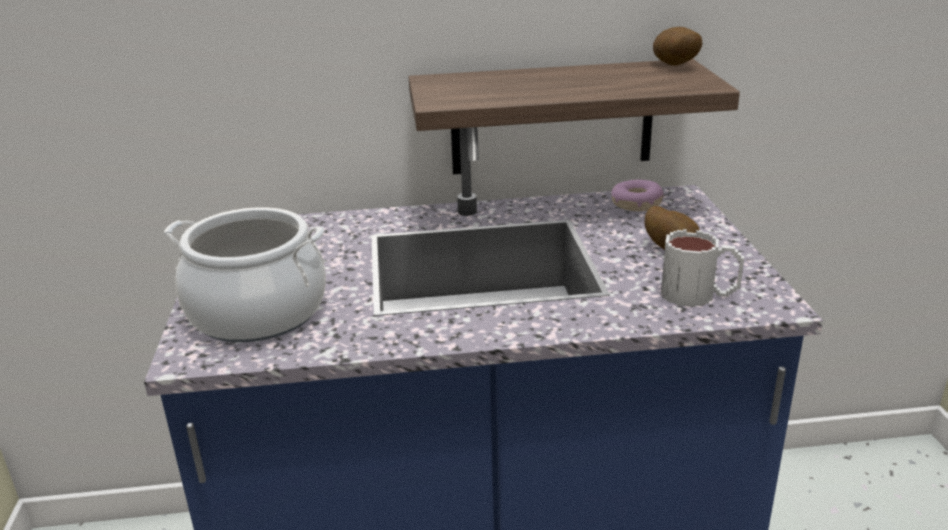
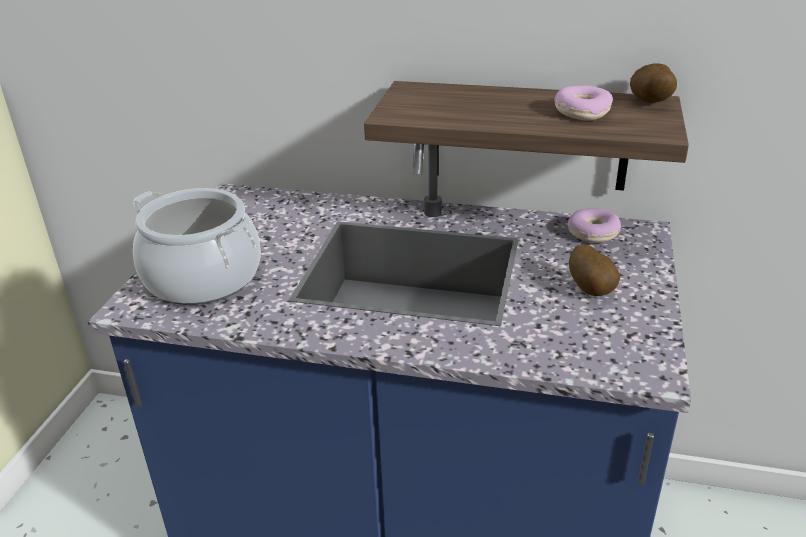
camera: 20 degrees right, 5 degrees up
(621, 79) = (582, 112): none -> donut
(699, 295) = (585, 344): mug -> none

